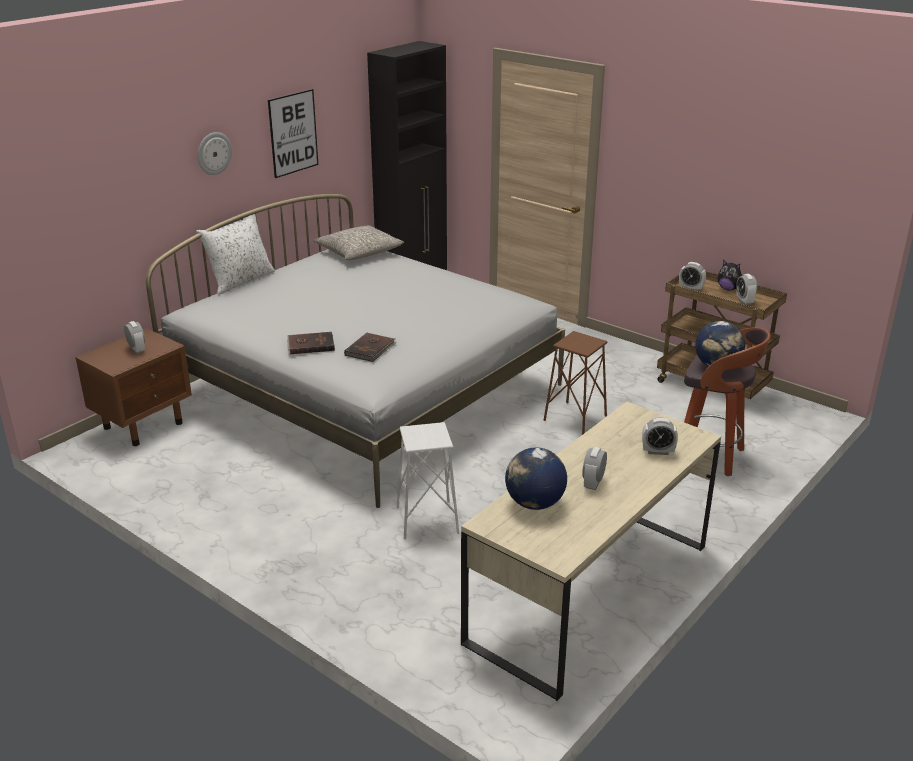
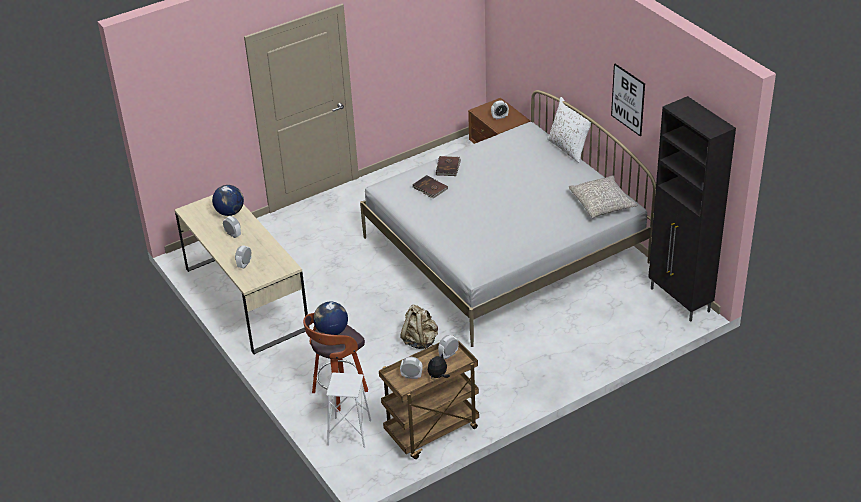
camera: 110 degrees right, 10 degrees up
(213, 153) = (579, 64): wall clock -> none
(427, 520) = (341, 253): white stool -> white stool (349, 433)
(575, 418) = (420, 341): brown stool -> beige backpack

